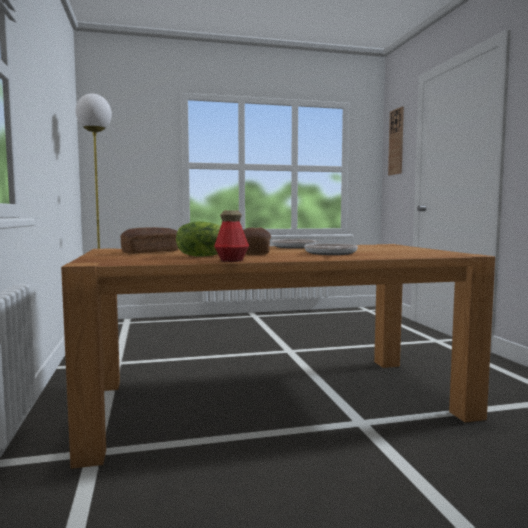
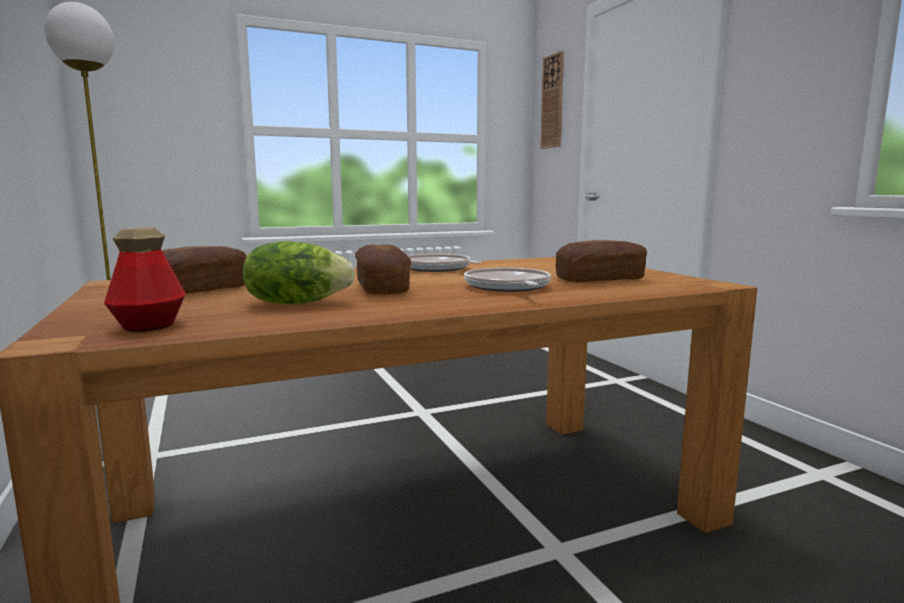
camera: 10 degrees left, 5 degrees up
(231, 260) = (352, 317): bottle -> bottle (149, 326)
(394, 252) = (600, 279): none -> bread

